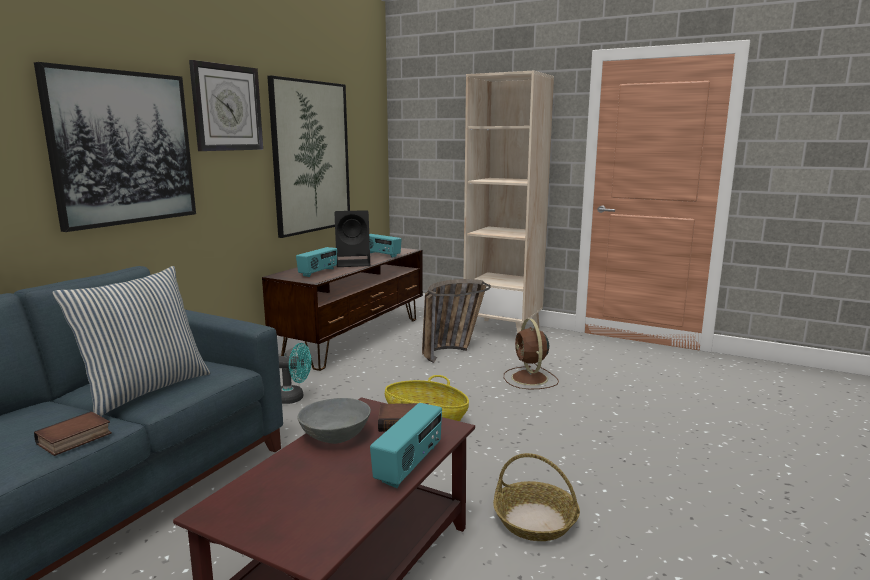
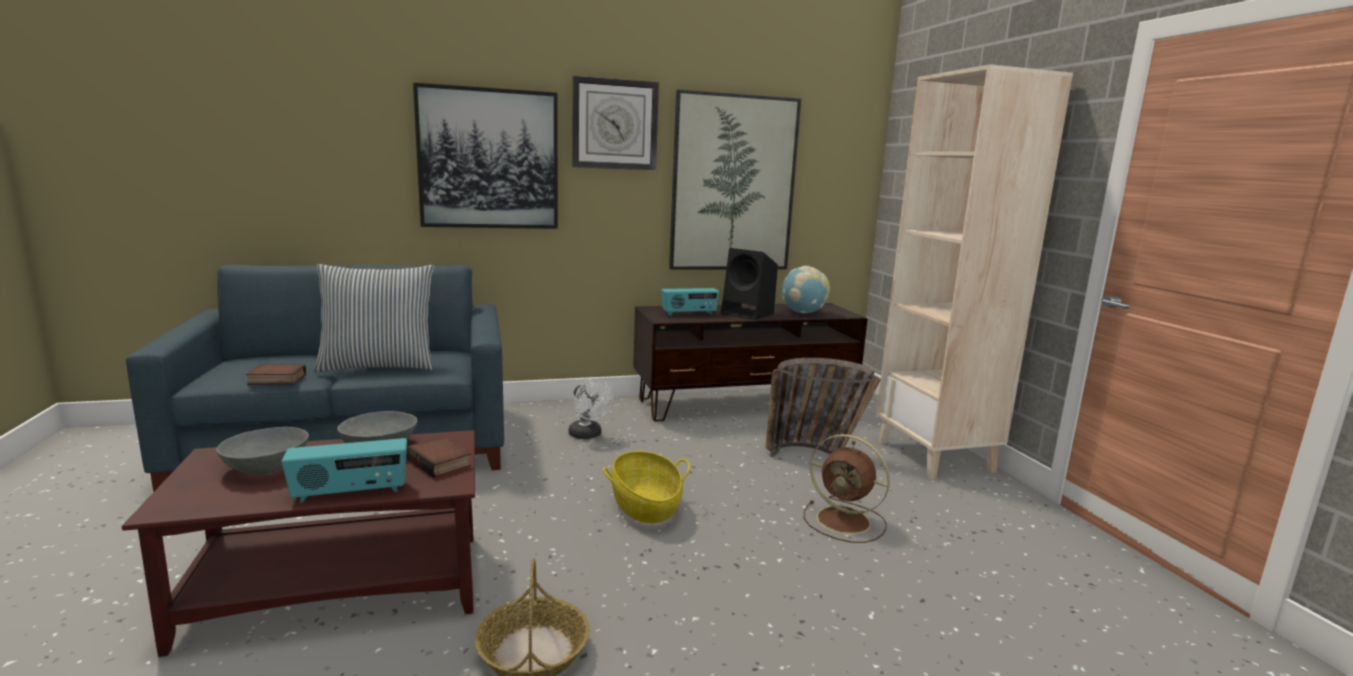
camera: 45 degrees right, 0 degrees up
(293, 398) = (588, 435): turquoise fan -> white fan
(296, 489) = (268, 467): none -> grey bowl
(382, 255) = (803, 313): radio -> globe
(530, 379) = (845, 521): brown fan -> brown fan turned 90 degrees counterclockwise

